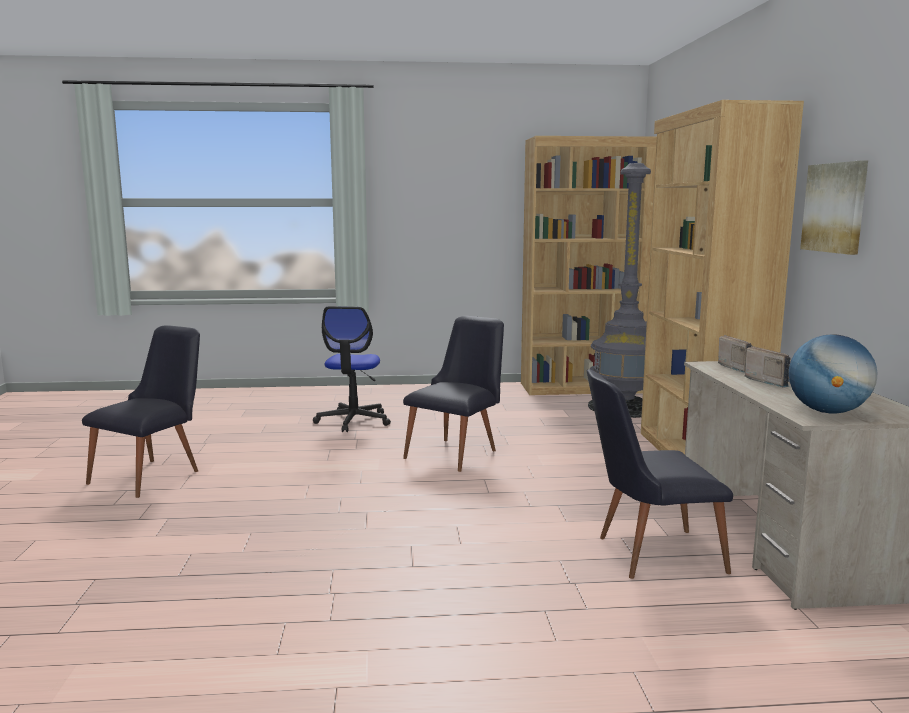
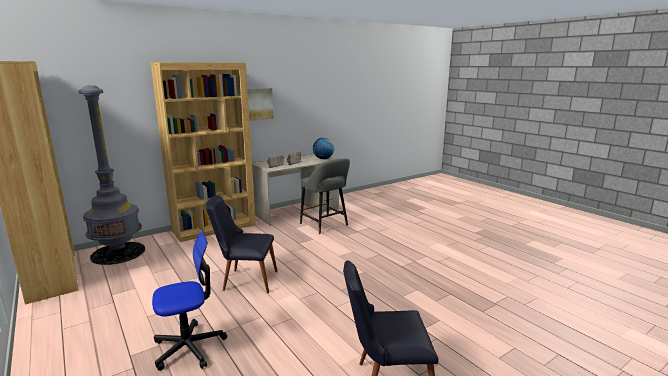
camera: 120 degrees left, 5 degrees up
(647, 553) = (325, 225): black chair -> grey stool

